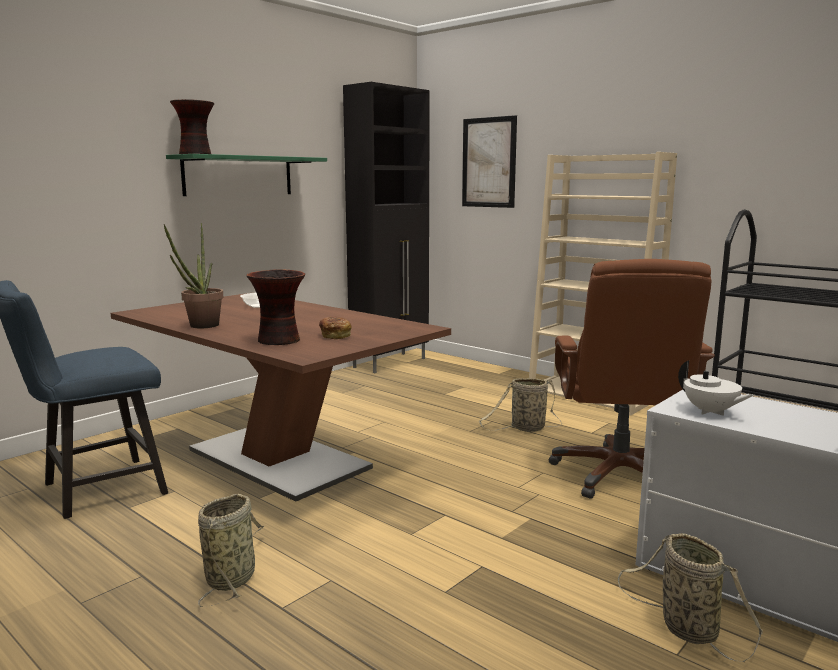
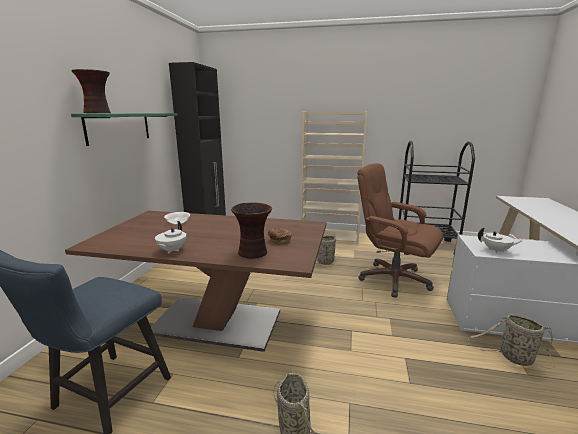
camera: 30 degrees left, 5 degrees up
(200, 326) = (171, 250): potted plant -> white teapot
(489, 162) = (255, 114): picture -> none
(620, 475) = (393, 279): brown office chair -> brown office chair turned 150 degrees clockwise

